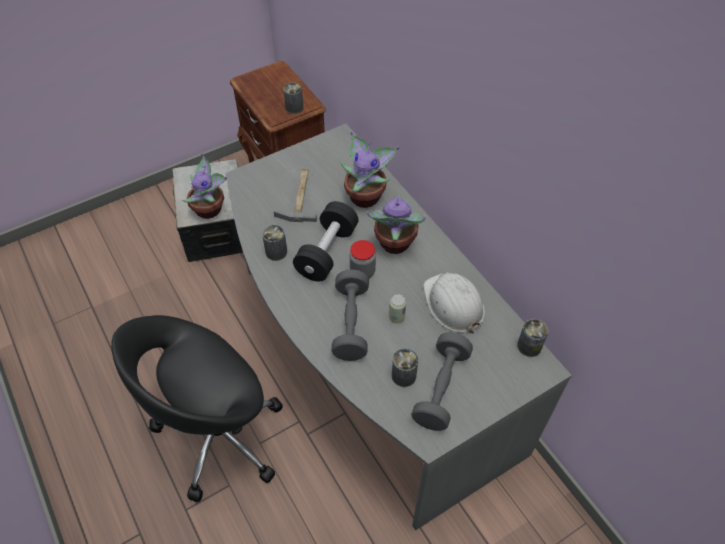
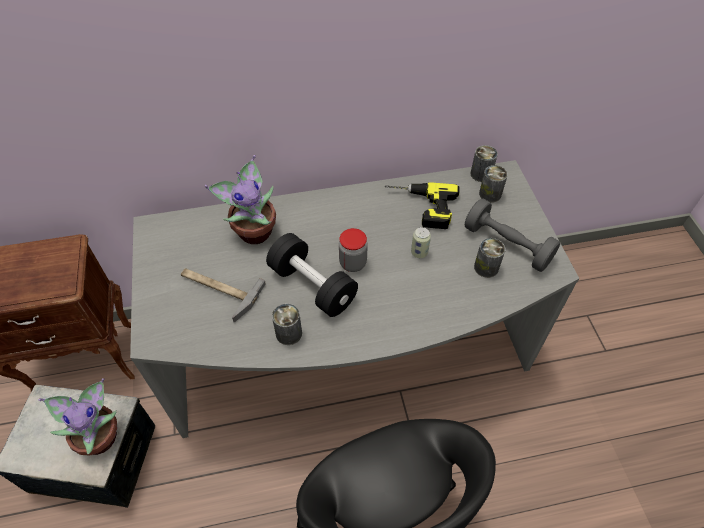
camera: 70 degrees left, 0 degrees up
(294, 107) = (61, 262): can -> can (490, 194)
(351, 323) = (413, 291): grey dumbbell -> none
(394, 244) = (330, 227): potted plant -> none
(453, 304) = (420, 207): white hard hat -> power drill

